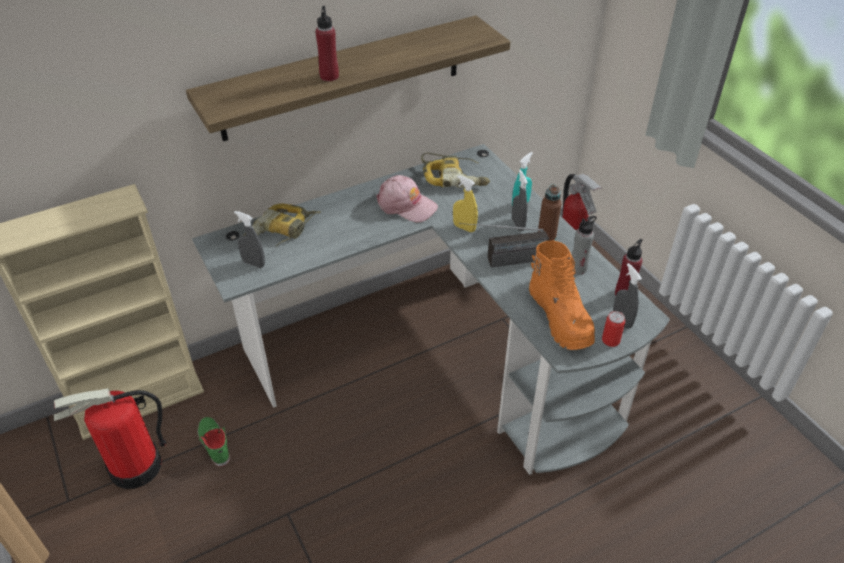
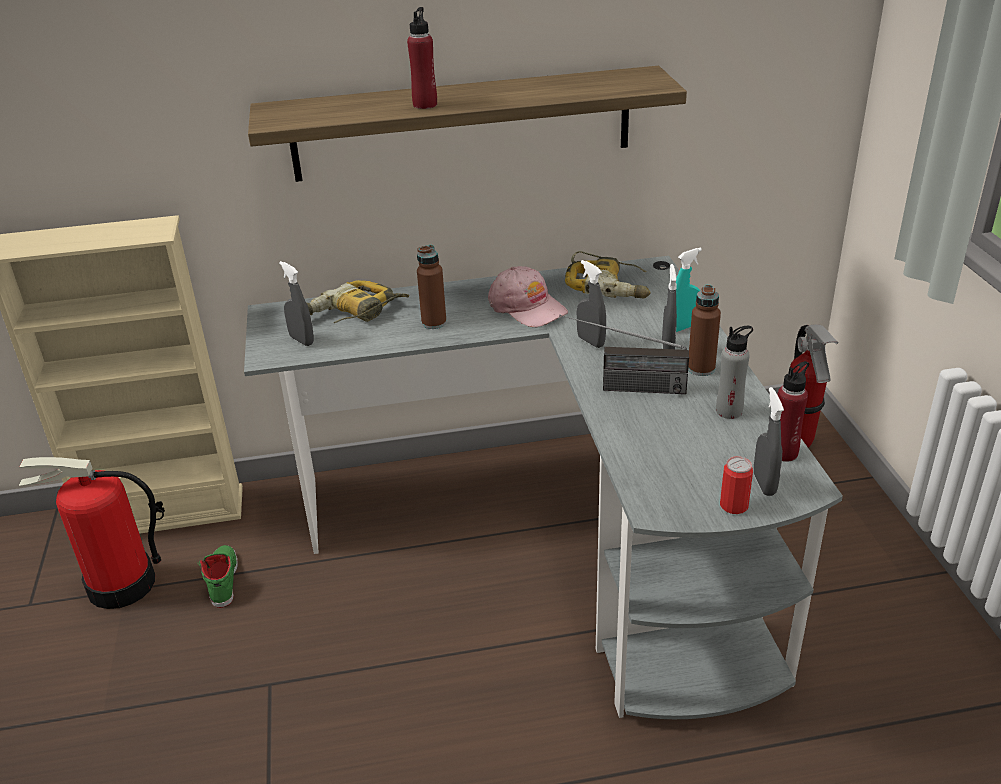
camera: 20 degrees right, 10 degrees down
(345, 230) = (434, 323): none -> brown bottle
(464, 228) = (590, 341): yellow spray bottle -> grey spray bottle
(560, 318) = (672, 465): orange boot -> none

